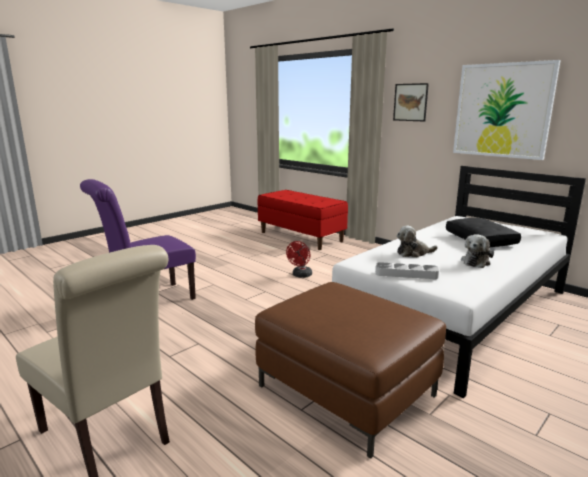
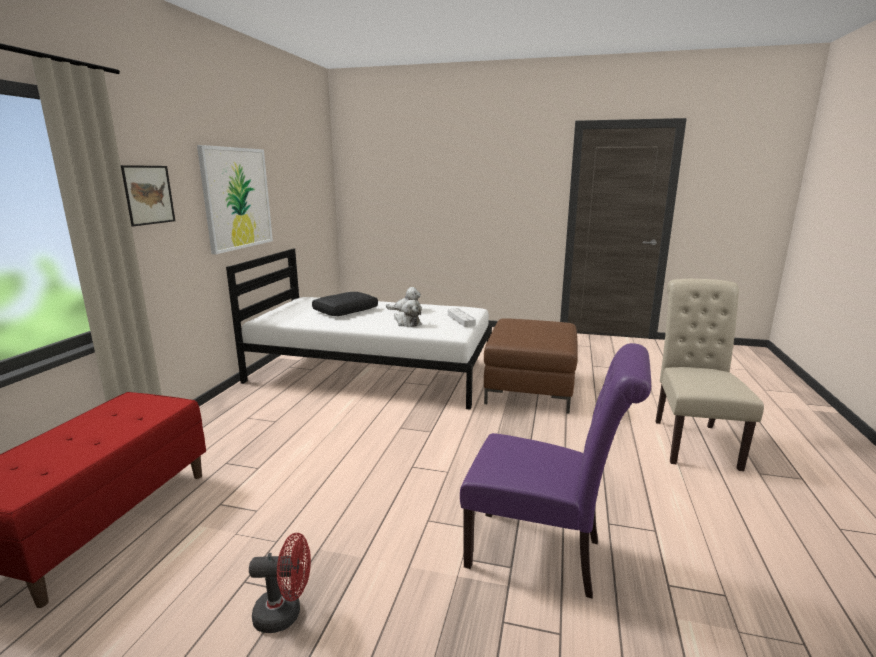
camera: 120 degrees left, 0 degrees up
(300, 275) = (337, 458): red fan -> red fan (285, 614)

